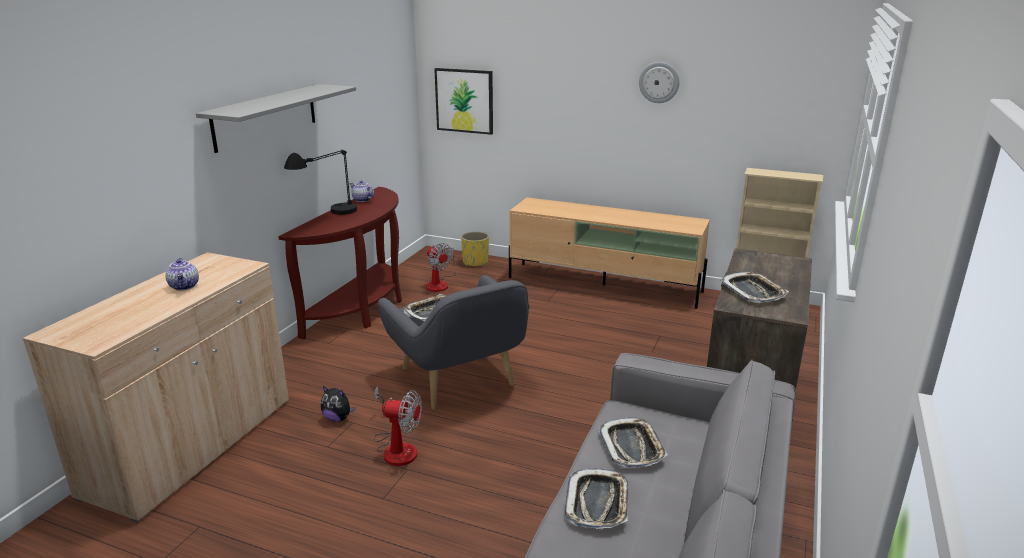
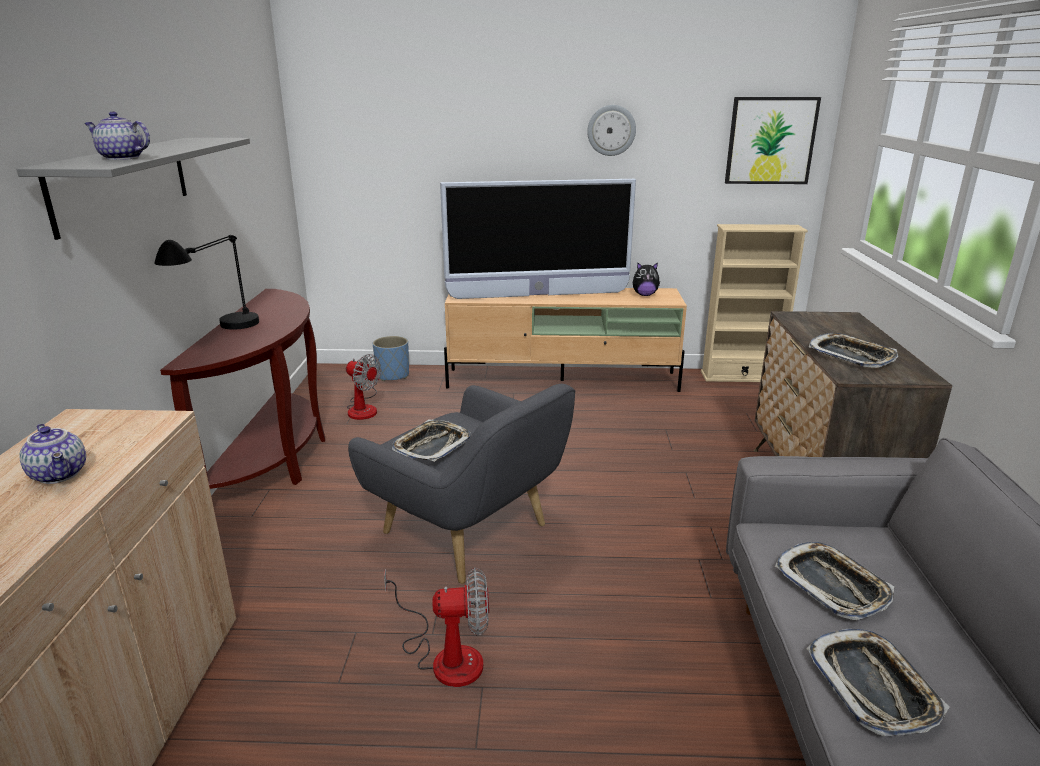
camera: 20 degrees left, 0 degrees up
(338, 418) = (330, 631): plush toy -> plush toy (644, 295)
(362, 200) = (256, 307): teapot -> teapot (121, 158)
(464, 100) = (359, 169): picture -> picture (770, 141)
(475, 262) = (392, 375): yellow planter -> blue planter
(586, 212) = (538, 295): none -> television

